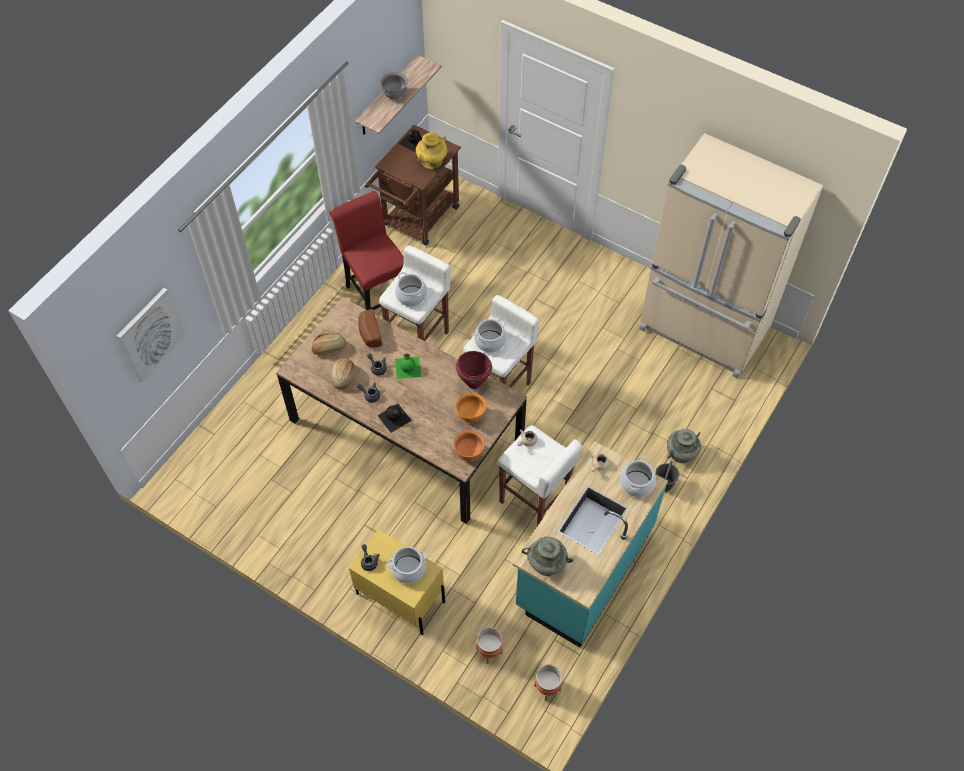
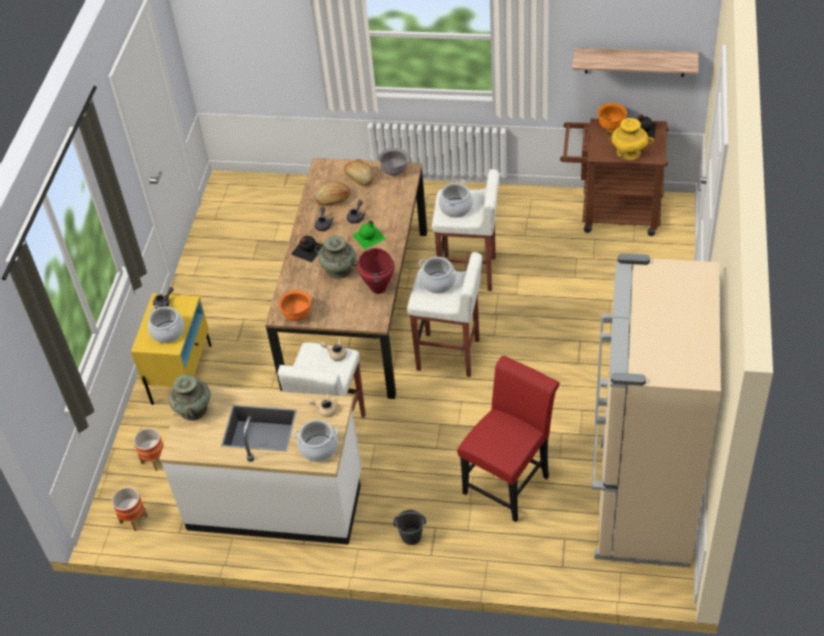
camera: 70 degrees right, 10 degrees down
(150, 335) = (252, 38): picture -> none
(369, 334) = (391, 196): bread -> none
(376, 290) = (505, 220): red chair -> red chair (509, 480)
(395, 94) = (630, 58): grey bowl -> grey bowl (394, 171)
(471, 415) = (340, 300): orange bowl -> orange bowl (611, 126)
(583, 567) = (276, 500): turquoise counter -> white counter
(681, 453) = (459, 538): turquoise vase -> turquoise vase (338, 270)

